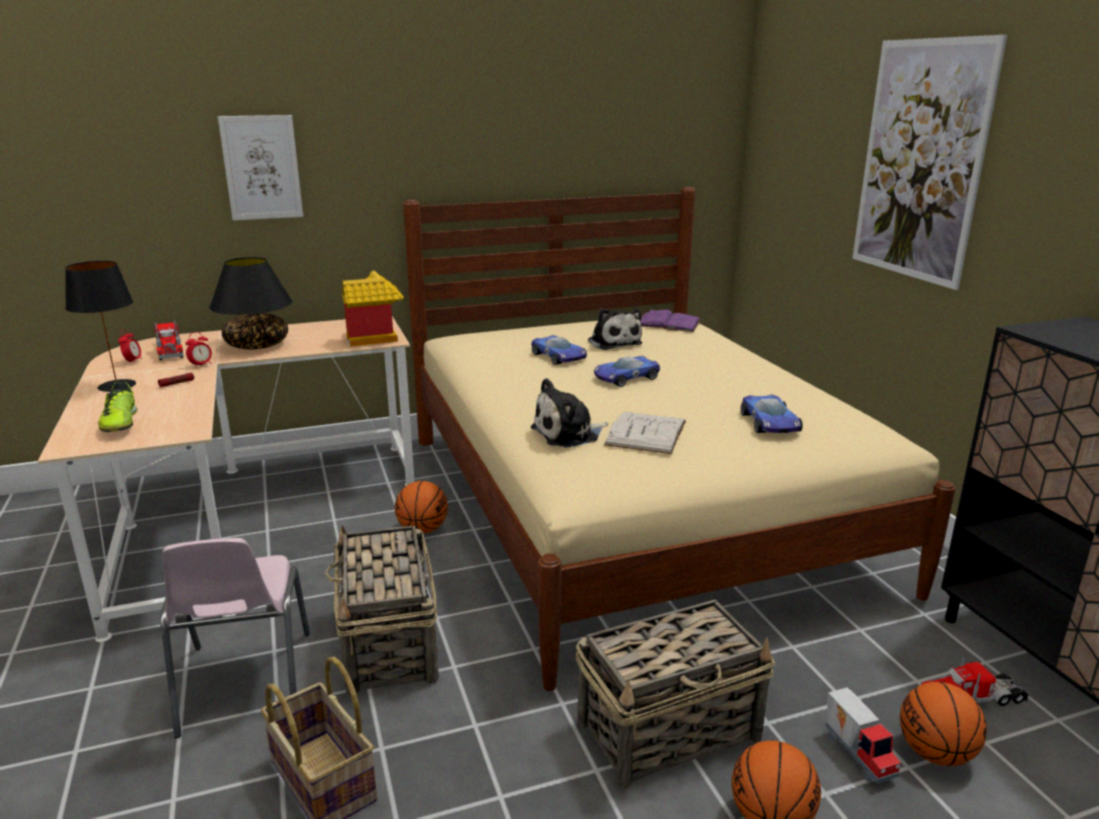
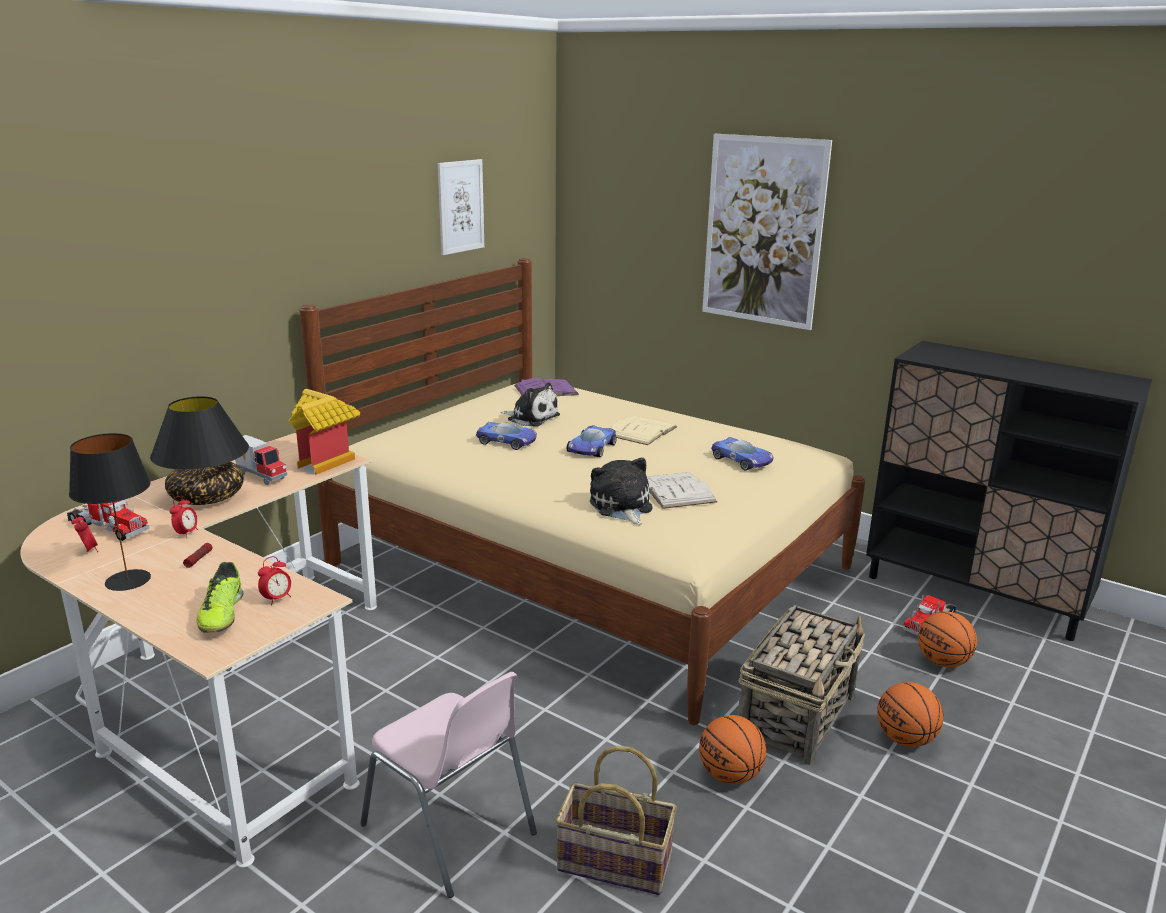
camera: 35 degrees left, 0 degrees up
(120, 423) = (222, 614): shoe -> shoe turned 45 degrees clockwise
(168, 423) = (277, 599): none -> alarm clock
(261, 168) = (154, 291): picture -> picture (460, 206)
(389, 645) = (534, 746): basket -> none
(423, 530) = (438, 643): basketball -> basketball (730, 775)
(569, 434) = (621, 507): plush toy -> plush toy turned 135 degrees clockwise
(702, 373) = (641, 431): none -> beige book
(859, 754) = (909, 680): toy truck -> toy truck (262, 476)

